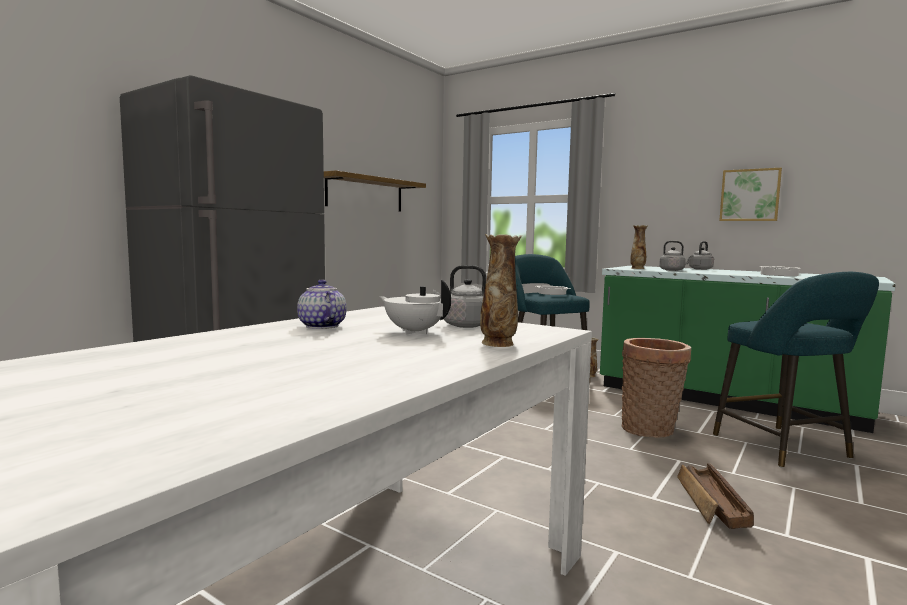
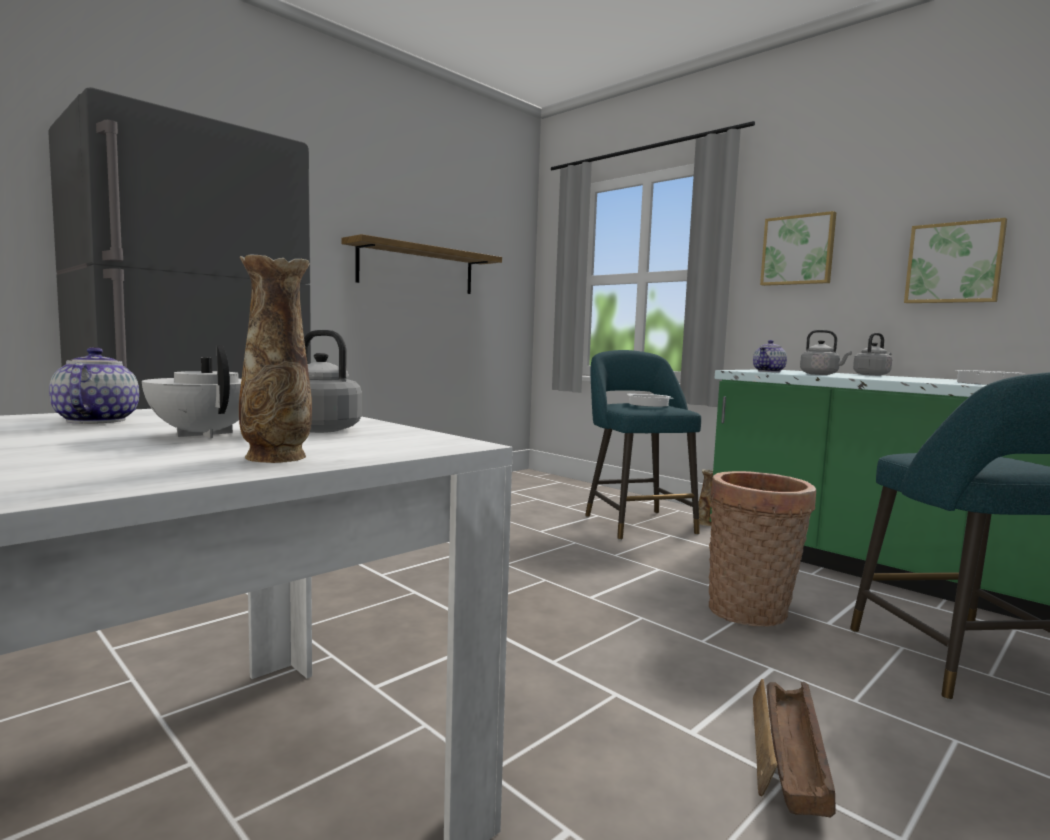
camera: 10 degrees right, 0 degrees up
(637, 268) = (769, 371): vase -> teapot
(646, 183) = (798, 250): none -> picture

